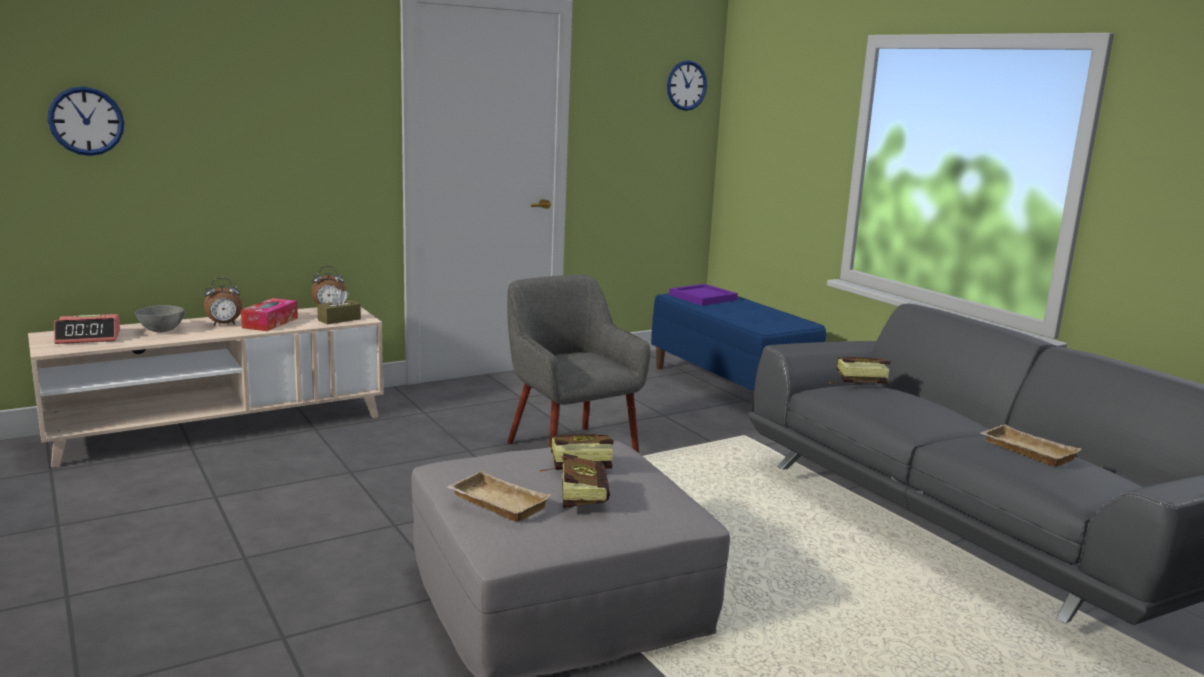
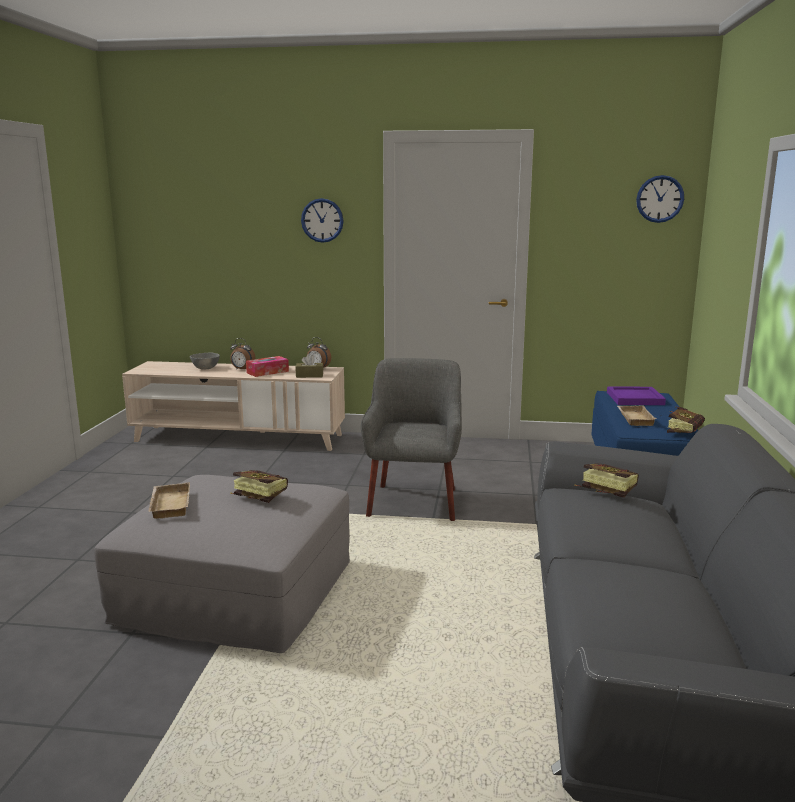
camera: 40 degrees right, 0 degrees up
(86, 121) = (181, 234): wall clock -> wall clock (322, 220)
(89, 337) = (166, 367): alarm clock -> none
(583, 497) = (219, 516): book -> book (685, 432)
(1025, 451) = (627, 589): beige tray -> beige tray (634, 418)

